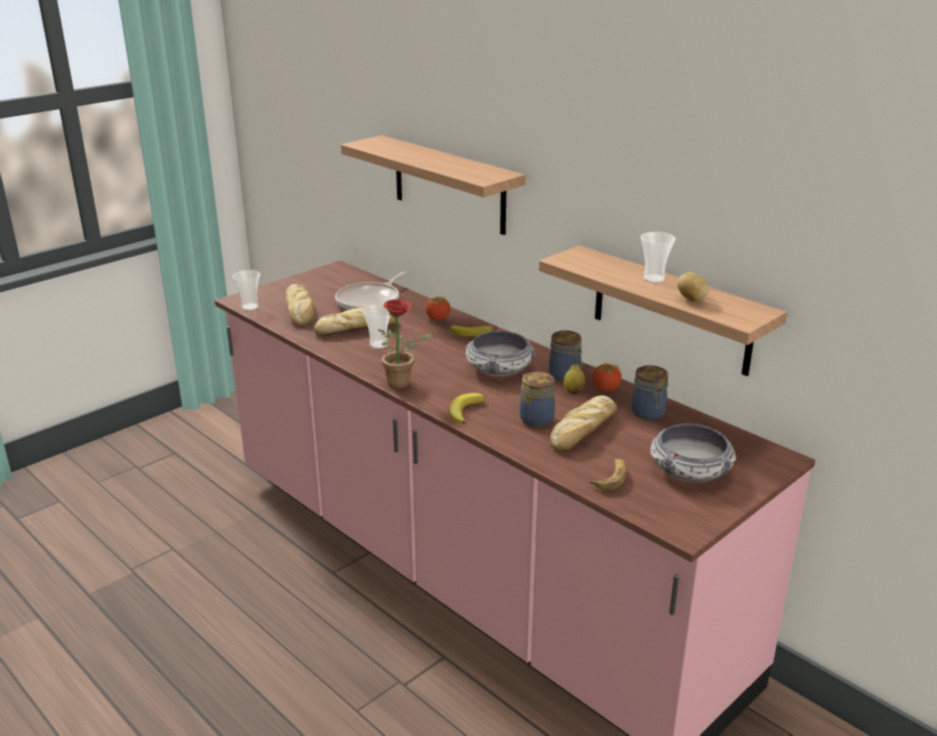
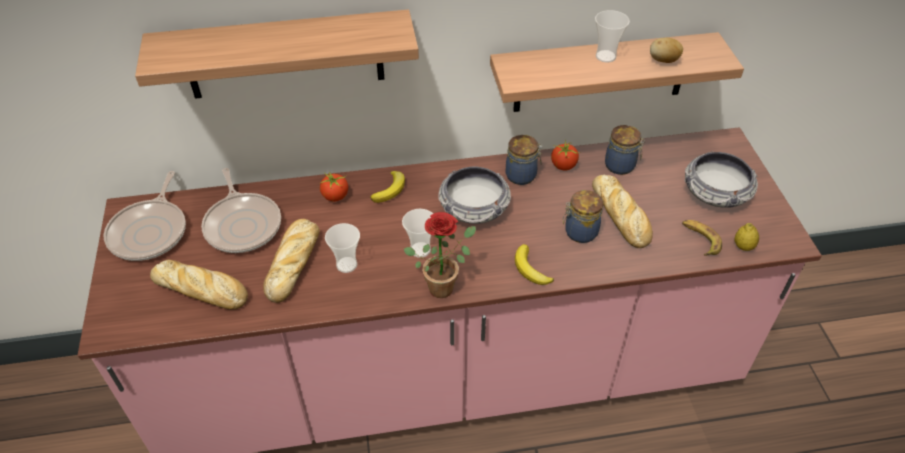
camera: 55 degrees left, 20 degrees up
(250, 307) = (139, 329): cup -> cup (420, 250)
(329, 280) = (150, 231): none -> frying pan
(573, 392) = (554, 186): lemon -> lemon (743, 246)

